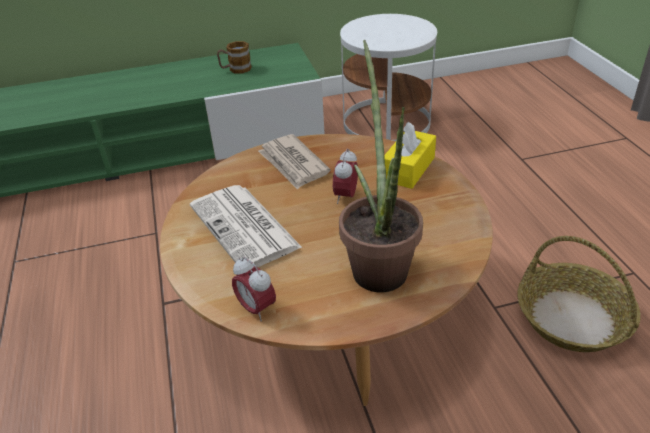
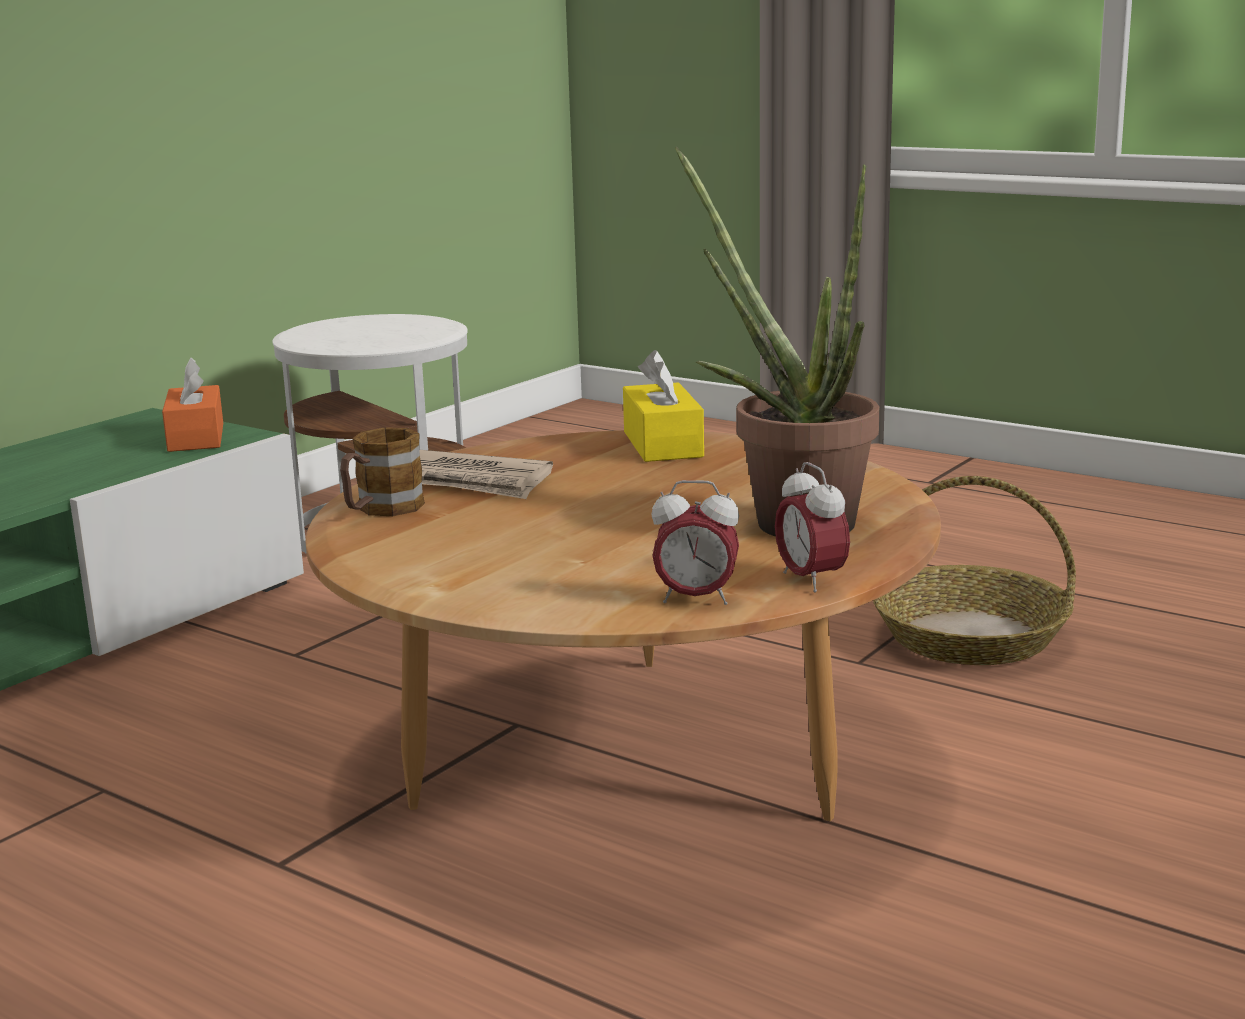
camera: 40 degrees left, 20 degrees down
(235, 69) = (76, 457): mug -> mug (381, 510)
(245, 227) = (516, 548): newspaper -> none
(287, 70) = (196, 437): none -> orange tissue box
(346, 196) = (619, 485): alarm clock -> alarm clock (811, 580)

